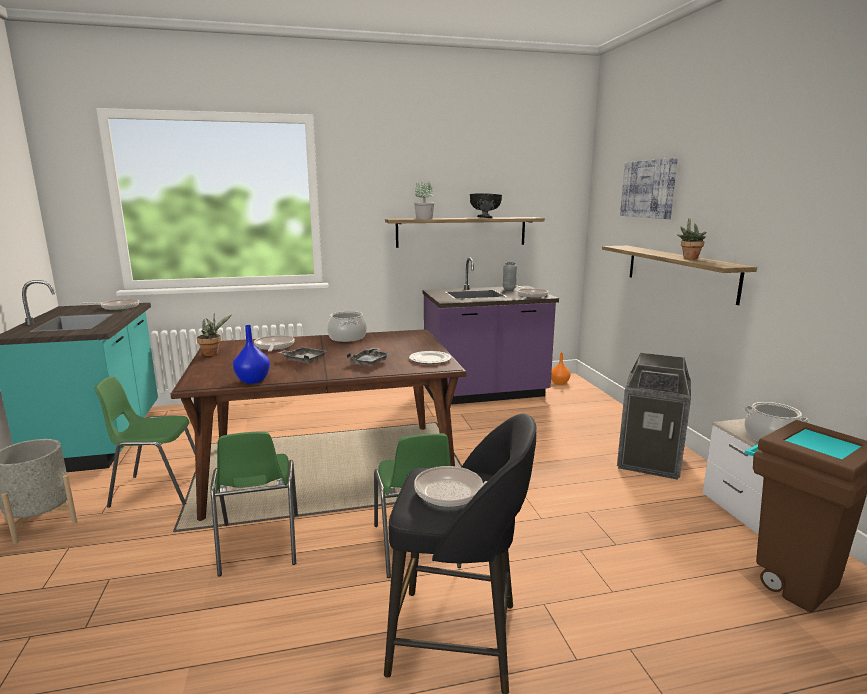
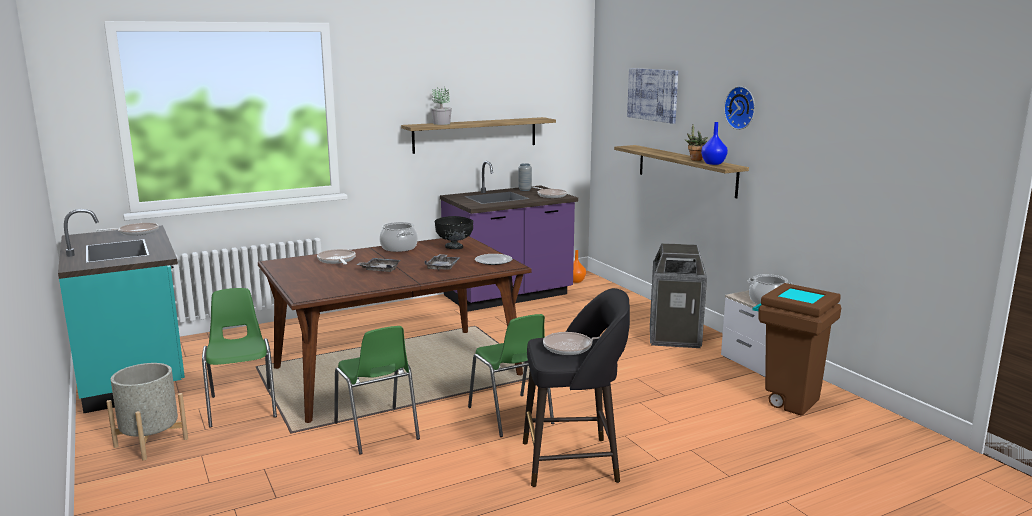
camera: 15 degrees left, 0 degrees up
(158, 489) = (242, 406): green chair -> green chair turned 90 degrees clockwise
(213, 353) = (285, 271): potted plant -> none
(252, 380) = (354, 289): blue vase -> blue vase (712, 163)
(485, 218) = (499, 121): black bowl -> black bowl (454, 247)
(753, 193) = (741, 107): none -> wall clock

